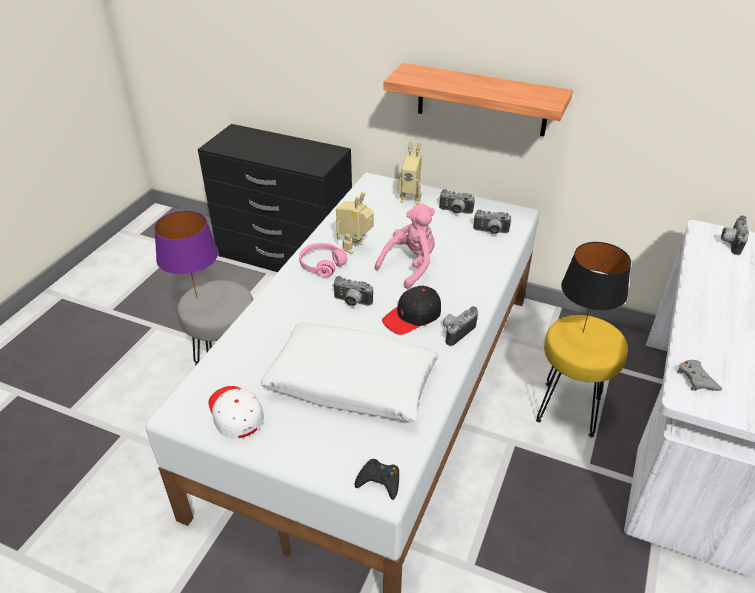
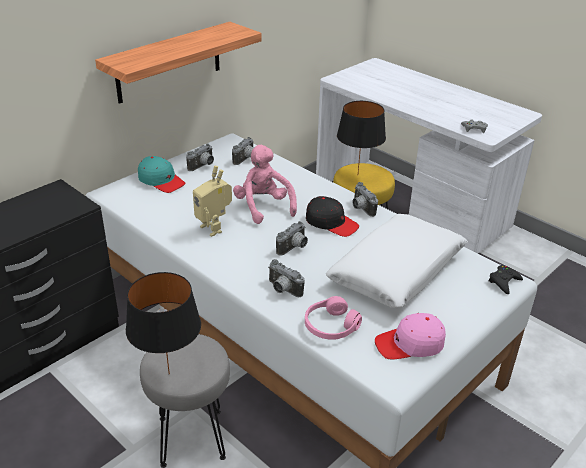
camera: 70 degrees left, 5 degrees down
(197, 298) = (170, 373): purple table lamp -> black table lamp
(235, 414) = (410, 344): white cap -> pink cap
(322, 264) = (225, 252): pink headphones -> pink headphones (330, 326)
(411, 199) = (161, 181): toy robot -> turquoise cap
(412, 316) = (331, 223): black cap -> black cap turned 45 degrees counterclockwise
(730, 243) = (354, 77): camera -> camera (282, 290)

